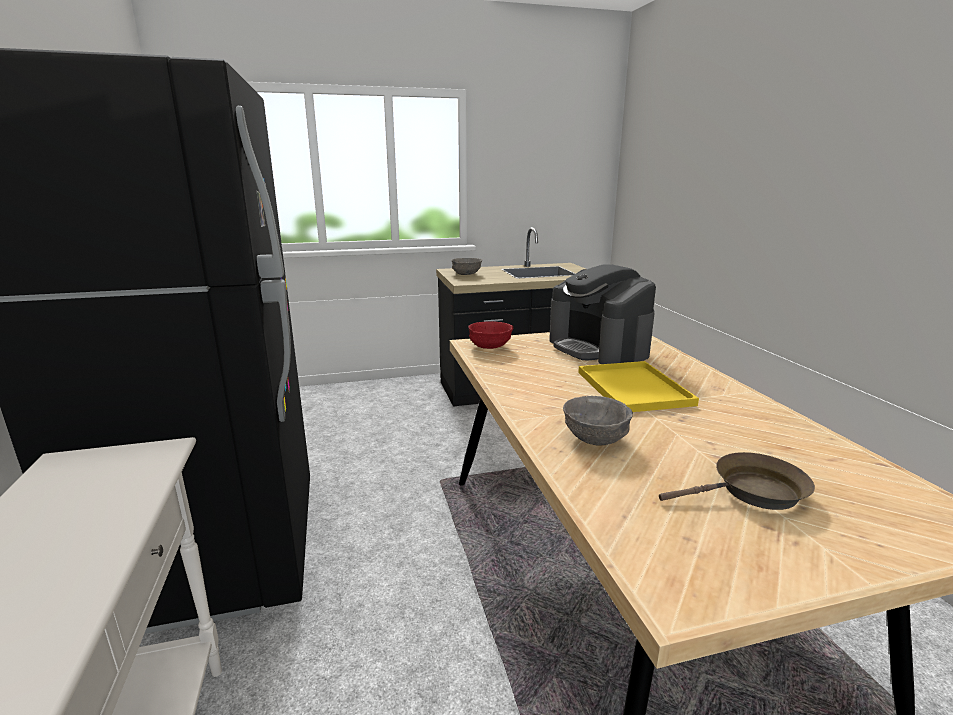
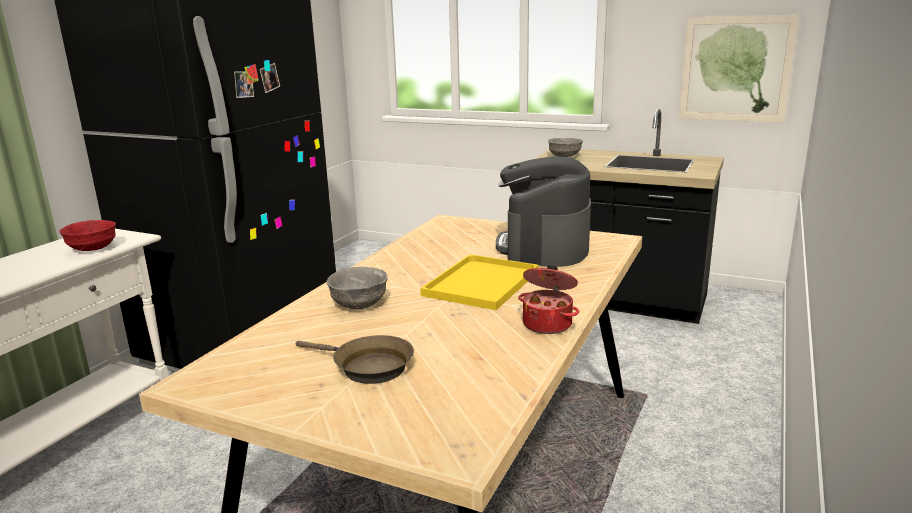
camera: 40 degrees right, 0 degrees up
(489, 347) = (453, 226): red bowl -> red bowl (92, 249)
(565, 195) = (735, 69): none -> picture
(751, 404) = (548, 324): none -> cooking pot

